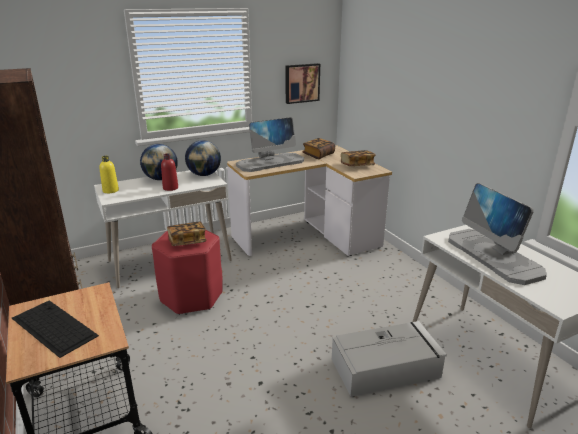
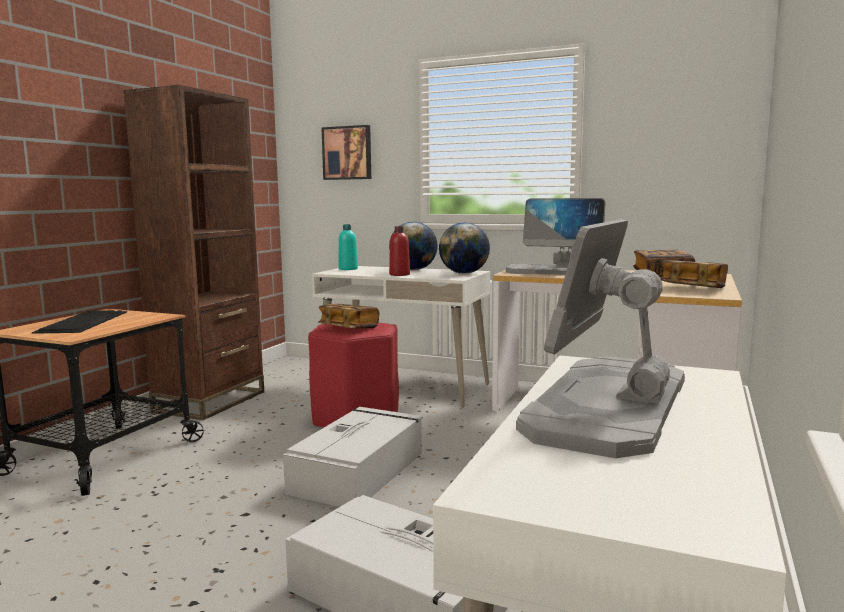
camera: 50 degrees right, 15 degrees down
(110, 190) = (348, 269): yellow bottle -> turquoise bottle
(260, 326) = (359, 471): none -> grey storage box
(301, 83) = (678, 160): picture -> picture (347, 153)

